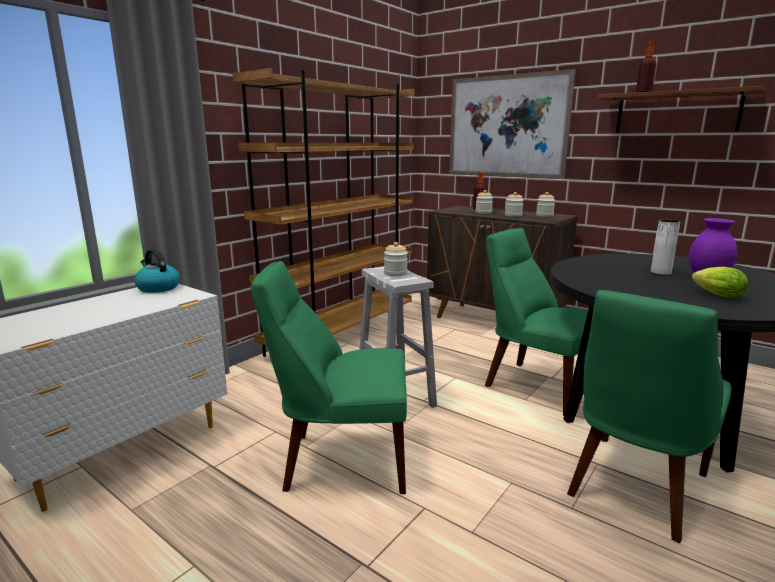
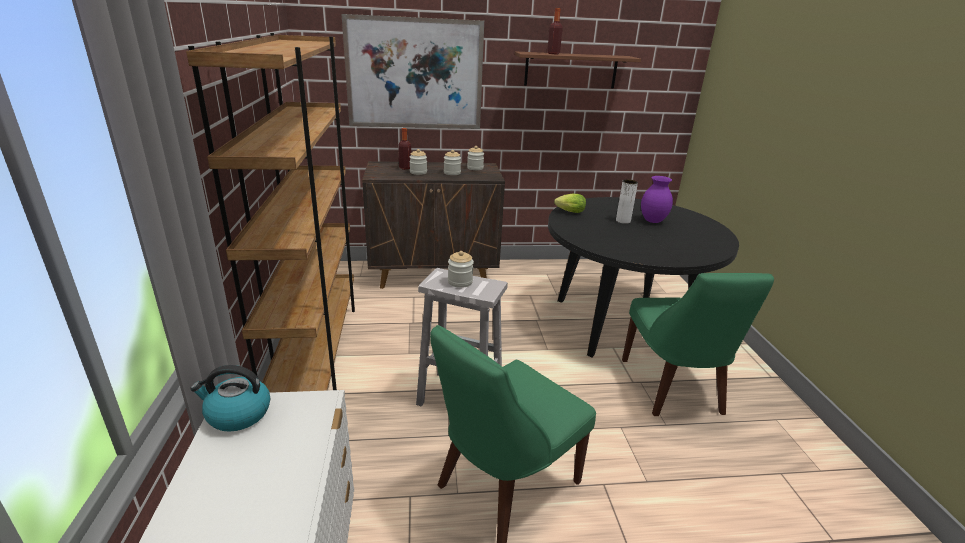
camera: 45 degrees left, 10 degrees up
(535, 385) = (538, 332): green chair -> none
(715, 295) = (681, 238): lettuce -> lettuce (568, 212)

